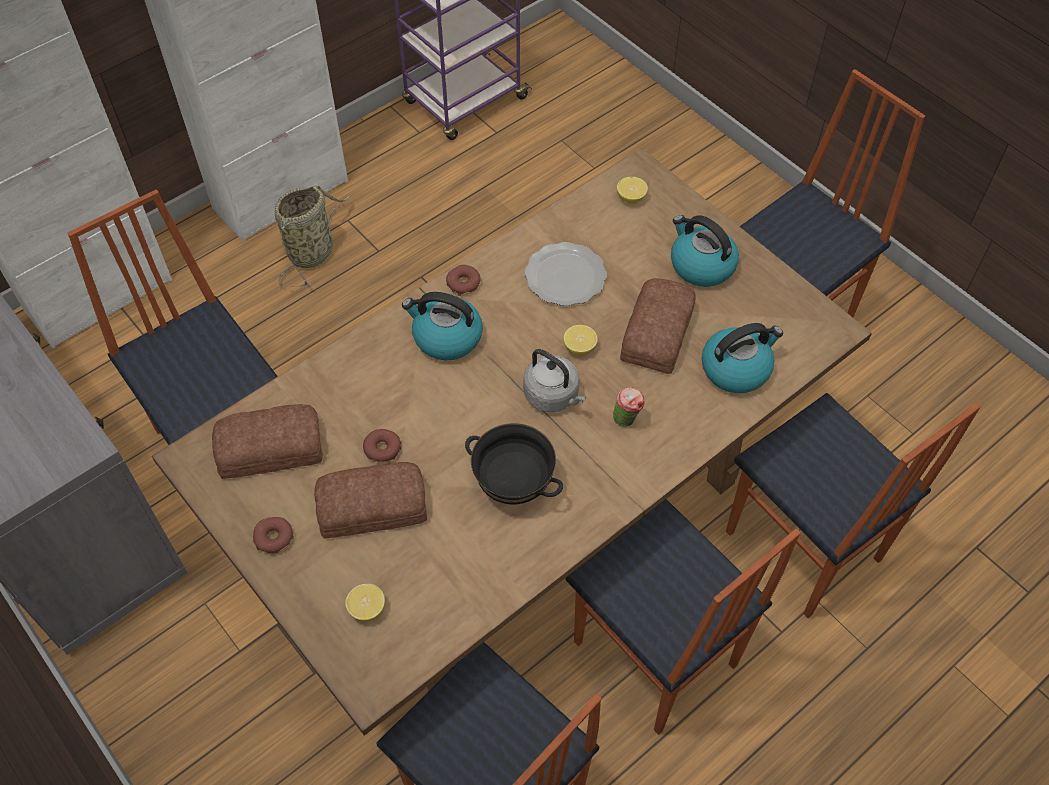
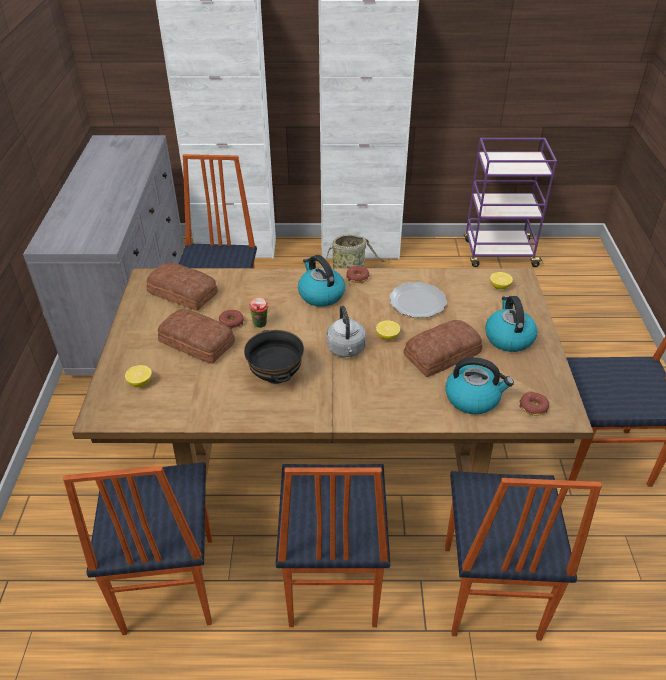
camera: 40 degrees right, 15 degrees down
(274, 538) = (139, 328): donut -> donut (533, 407)
(627, 420) = (374, 384): cup -> cup (260, 325)

